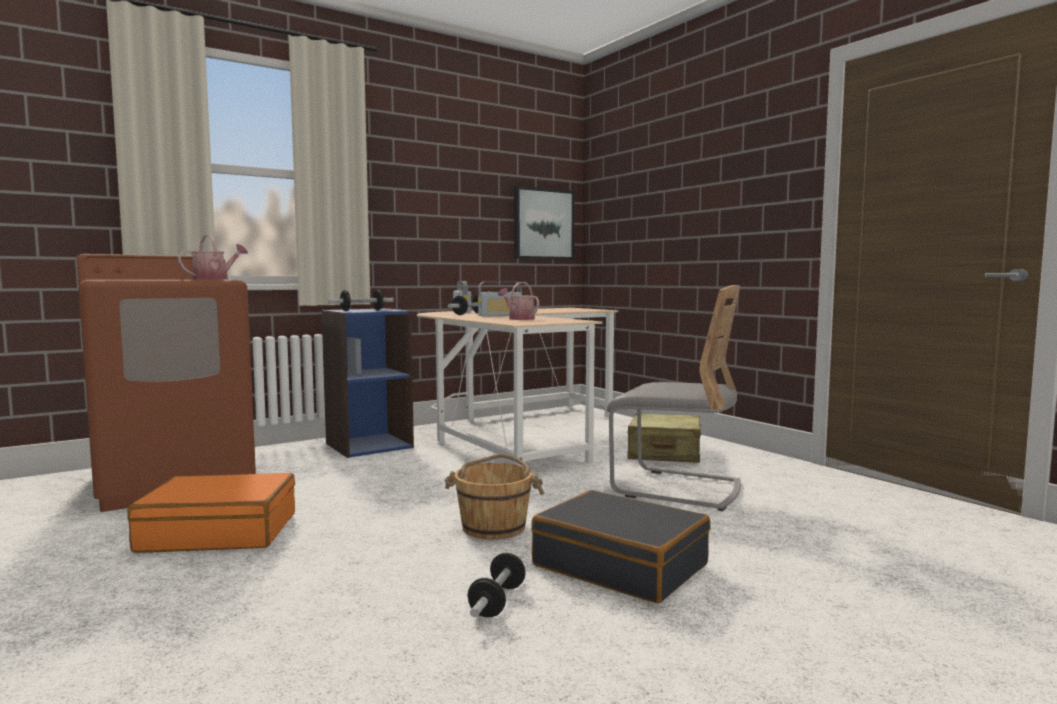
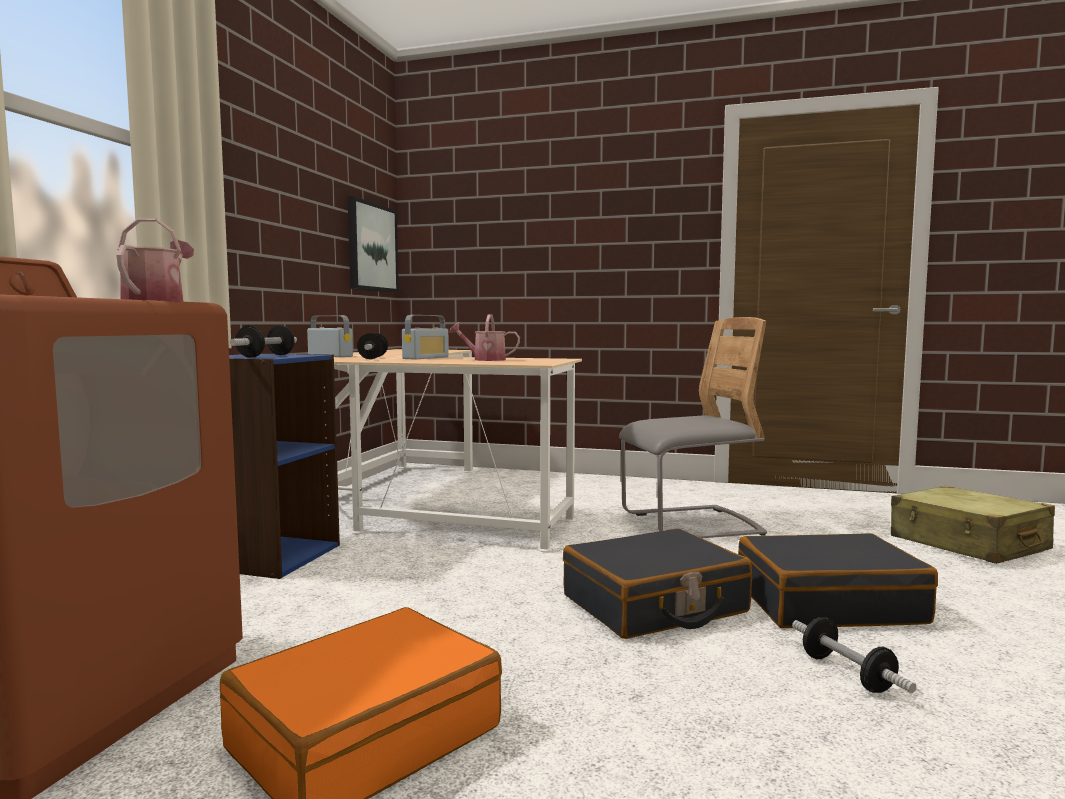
camera: 40 degrees left, 0 degrees up
(494, 527) = (654, 605): brown bucket -> black suitcase
(664, 453) = (602, 496): beige suitcase -> beige suitcase (968, 544)

